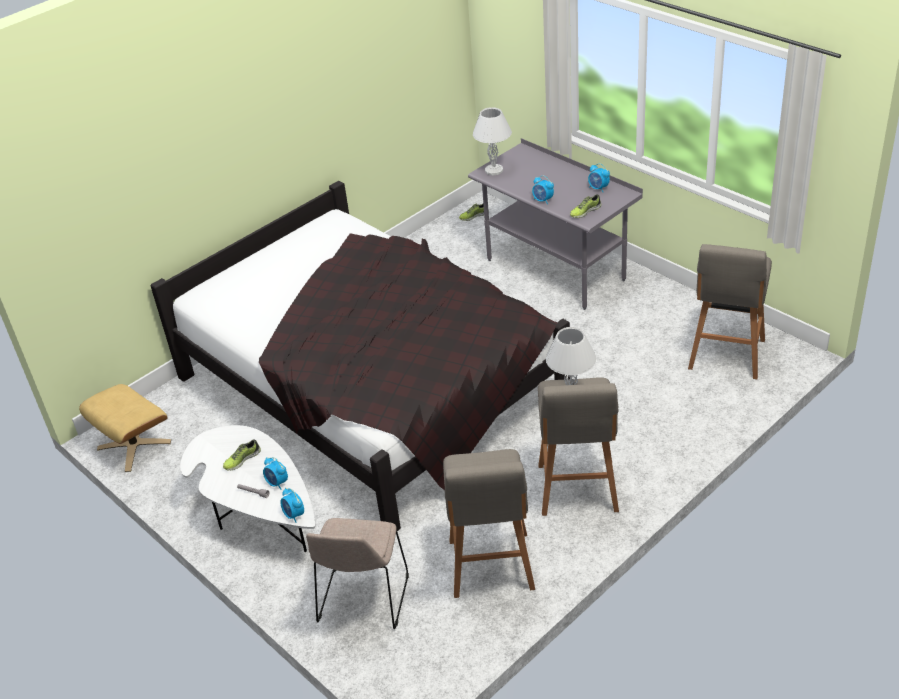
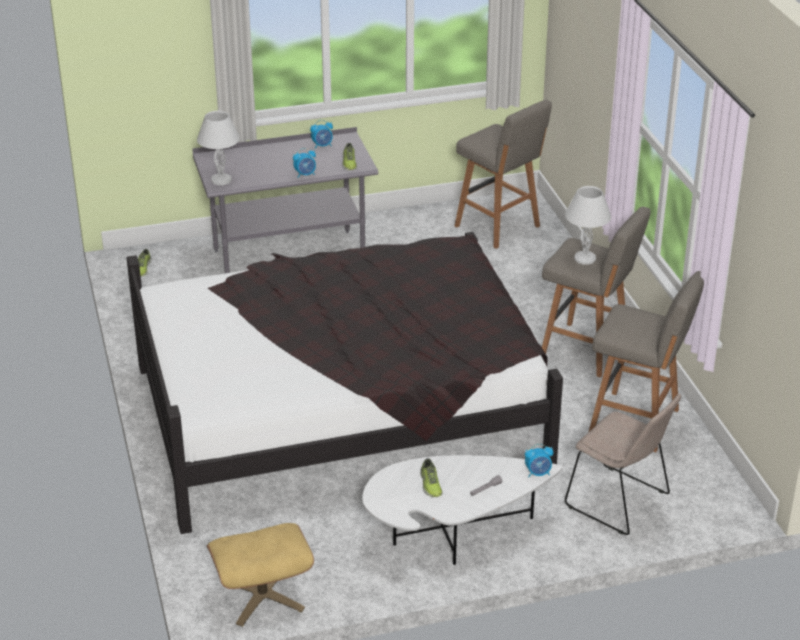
camera: 65 degrees left, 5 degrees down
(277, 483) = (485, 471): alarm clock -> none

